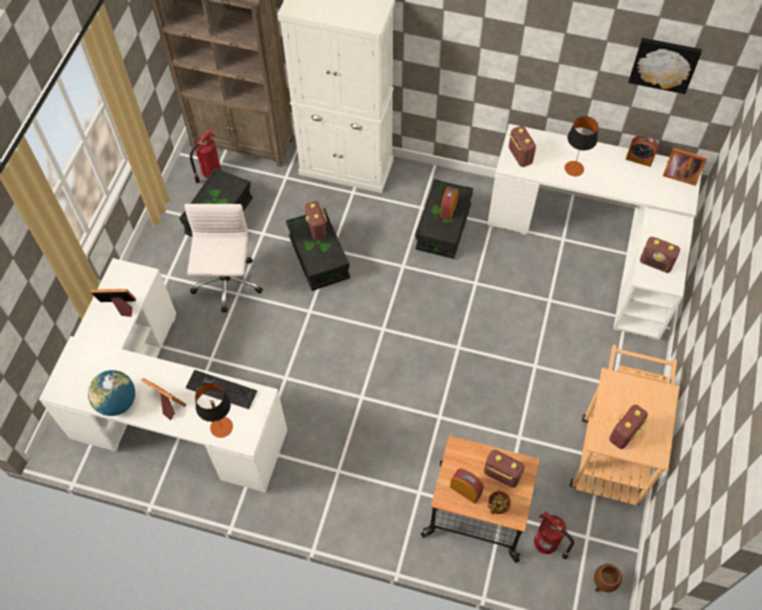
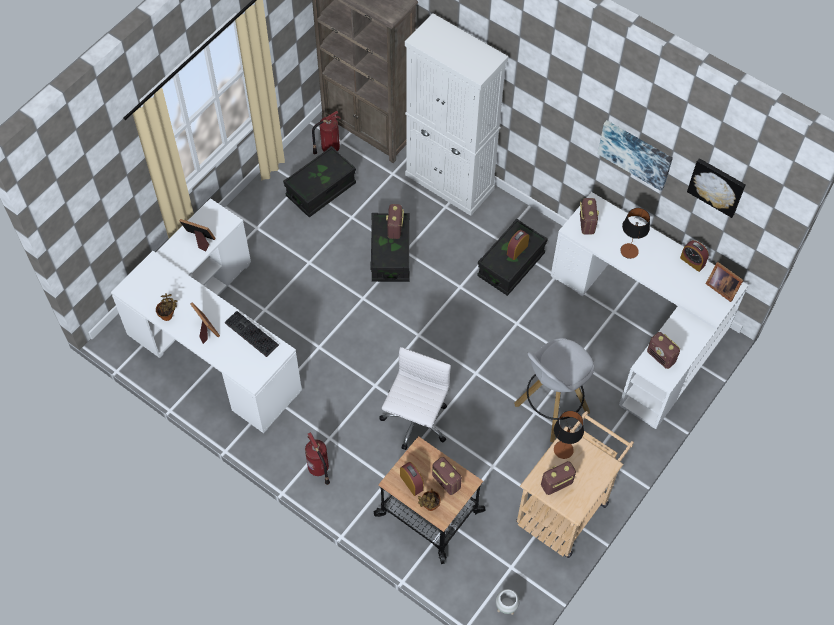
camera: 20 degrees right, 0 degrees up
(117, 402) = (168, 315): globe -> potted plant
(221, 427) = (240, 363): table lamp -> table lamp (563, 449)
(227, 284) = (303, 251): white office chair -> white office chair (415, 422)
(547, 544) = (474, 560): fire extinguisher -> fire extinguisher (319, 469)
(548, 357) = (550, 409): none -> white stool
(560, 61) = (635, 154): none -> picture
(602, 584) = (506, 608): brown planter -> white planter

